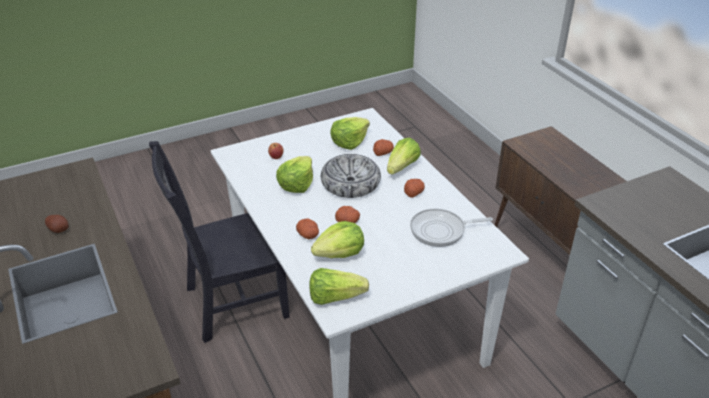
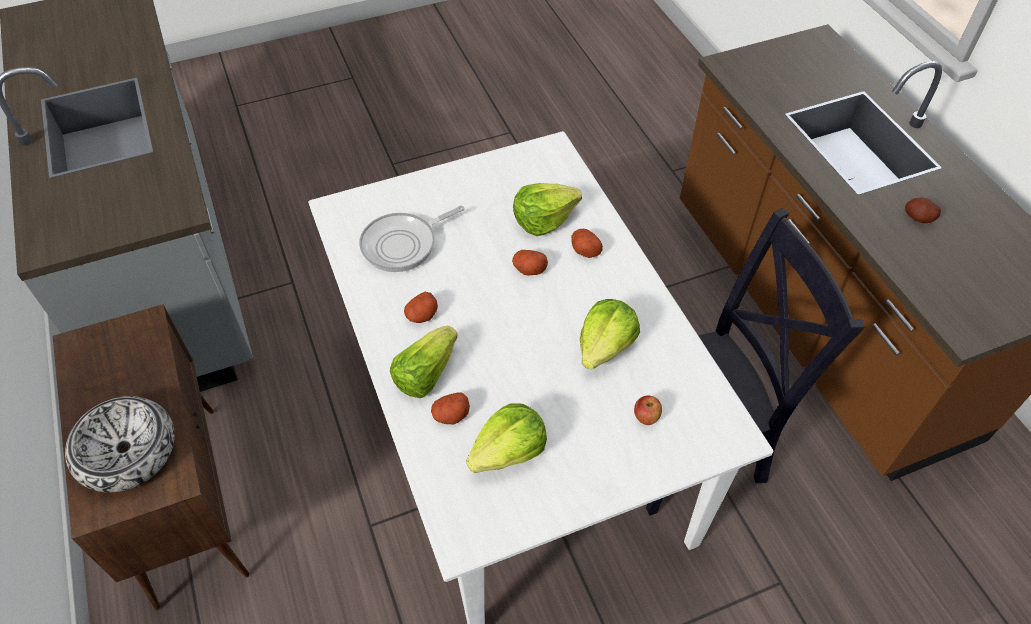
camera: 175 degrees left, 15 degrees up
(335, 297) = (553, 166): lettuce -> none
(350, 183) = (517, 342): bowl -> bowl (126, 451)
(441, 231) = (403, 244): frying pan -> frying pan turned 150 degrees clockwise

